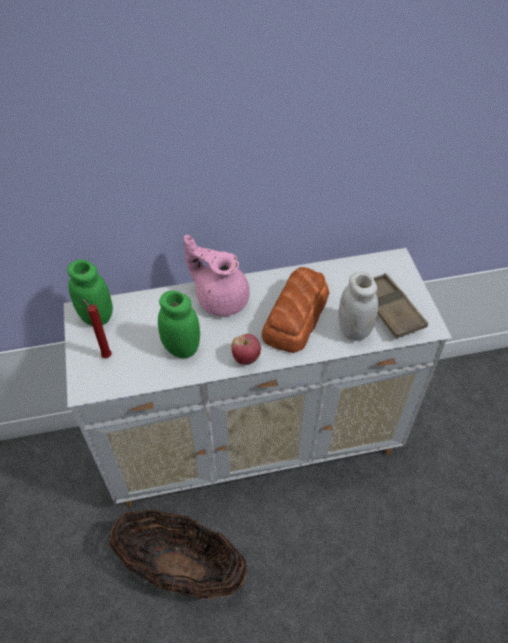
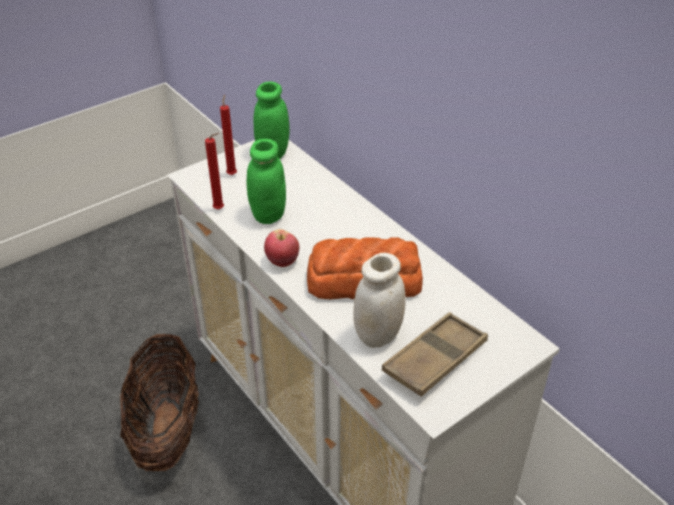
camera: 65 degrees right, 10 degrees down
(152, 379) = (220, 209): none -> red candle
(220, 298) = (350, 218): pink teapot -> none

